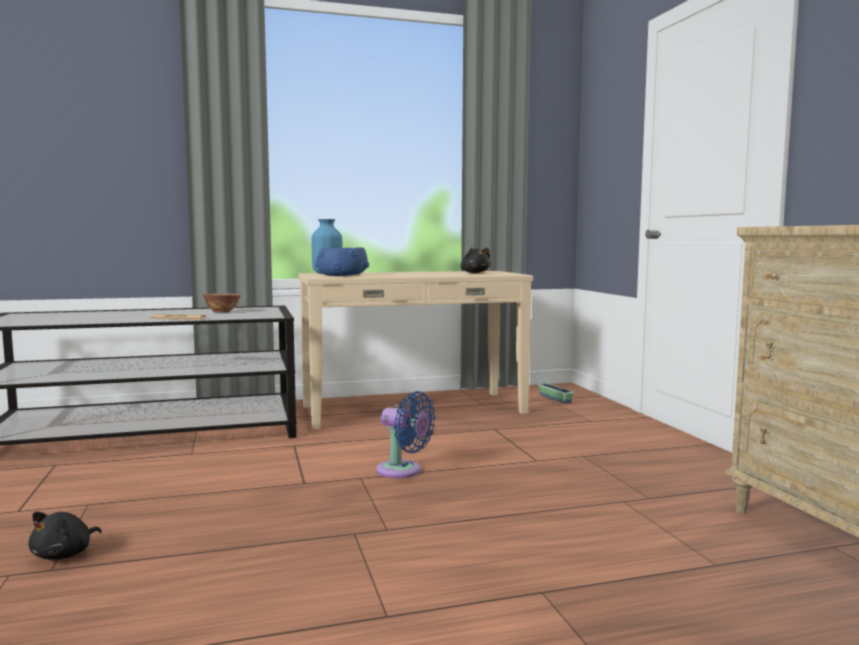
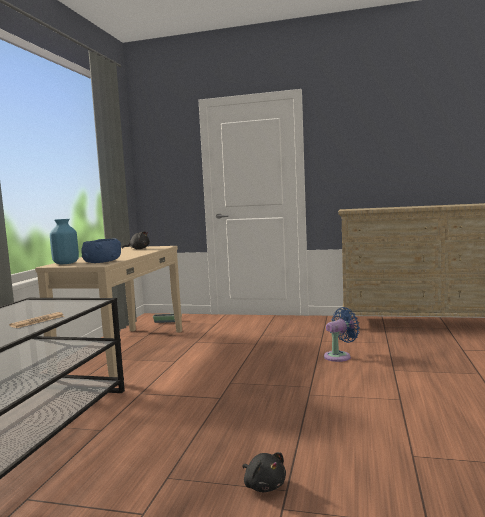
camera: 60 degrees left, 0 degrees up
(222, 312) = (28, 311): bowl -> none
(403, 471) = (233, 371): blue fan -> blue fan (339, 356)

